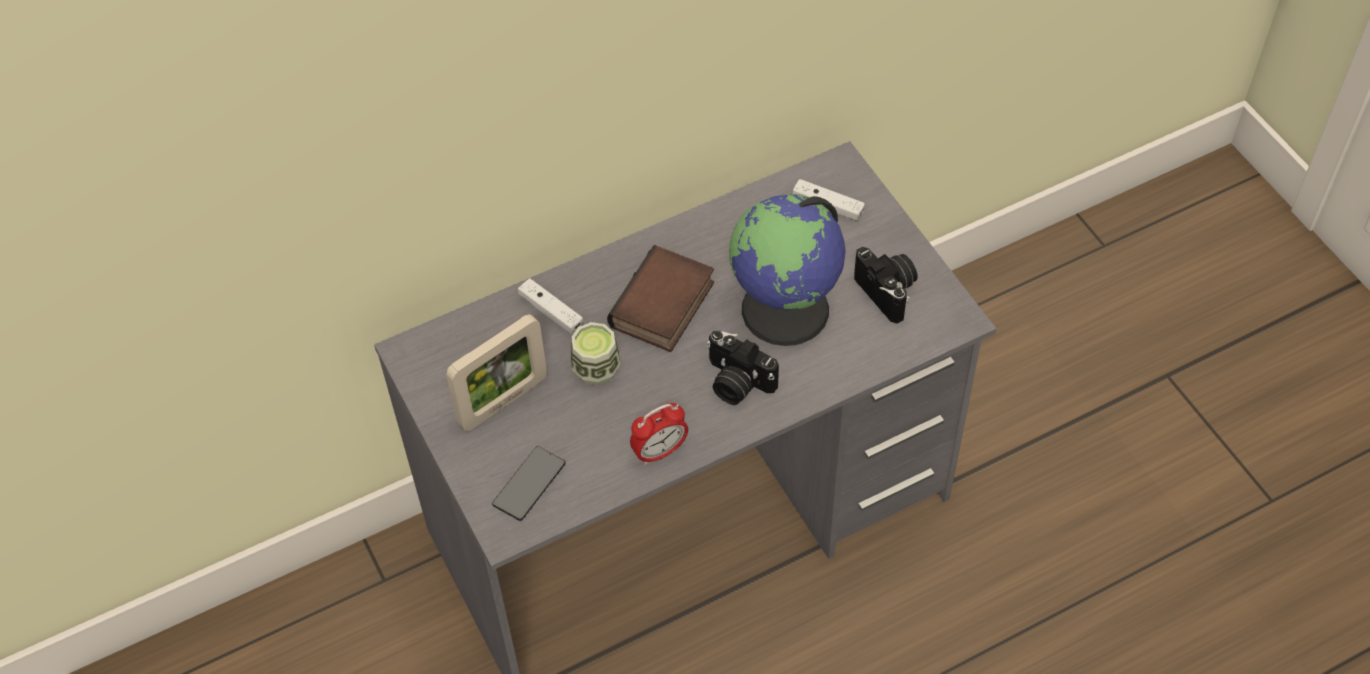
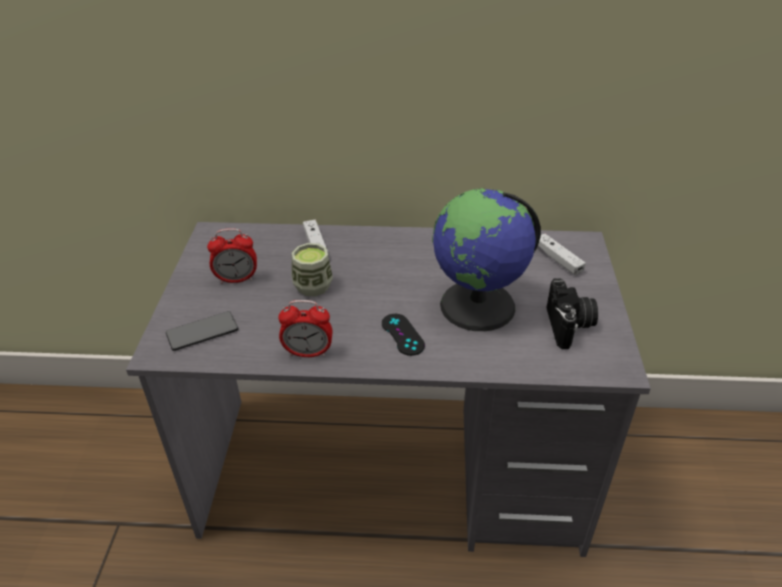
camera: 30 degrees right, 15 degrees down
(503, 402) = (237, 279): picture frame -> alarm clock
(664, 307) = (391, 271): book -> none
(736, 383) = (402, 334): camera -> black game controller

